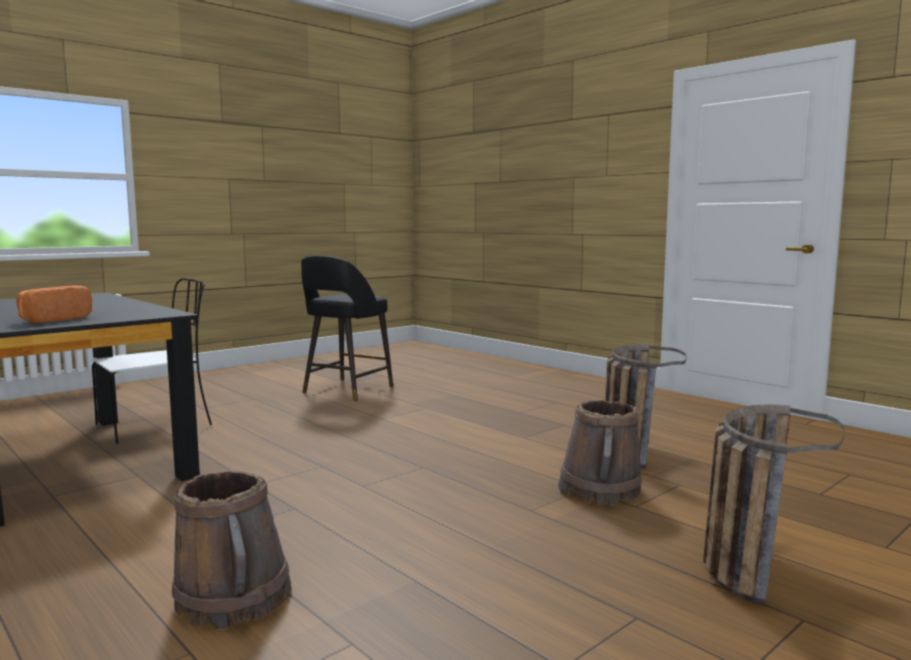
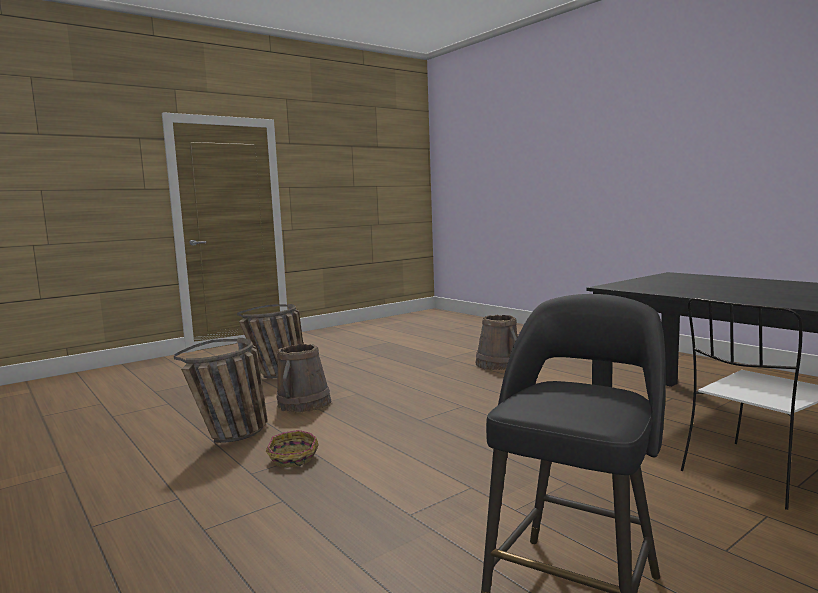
camera: 175 degrees left, 0 degrees up
(53, 320) = (671, 280): bread -> none
(539, 433) = (292, 459): none -> basket

